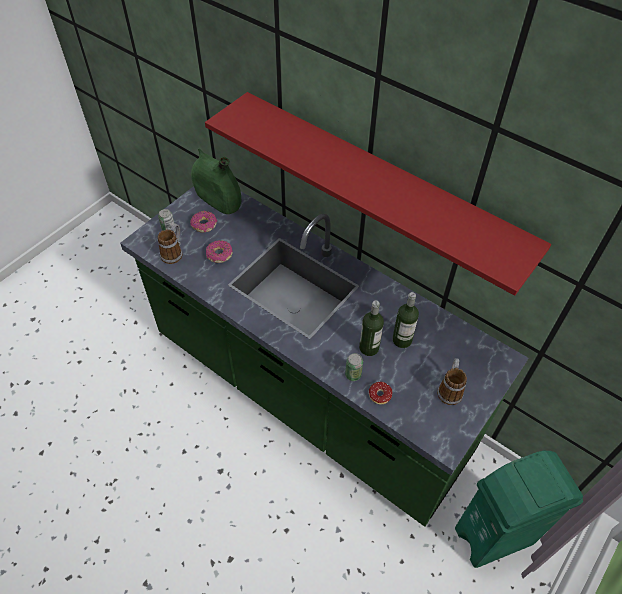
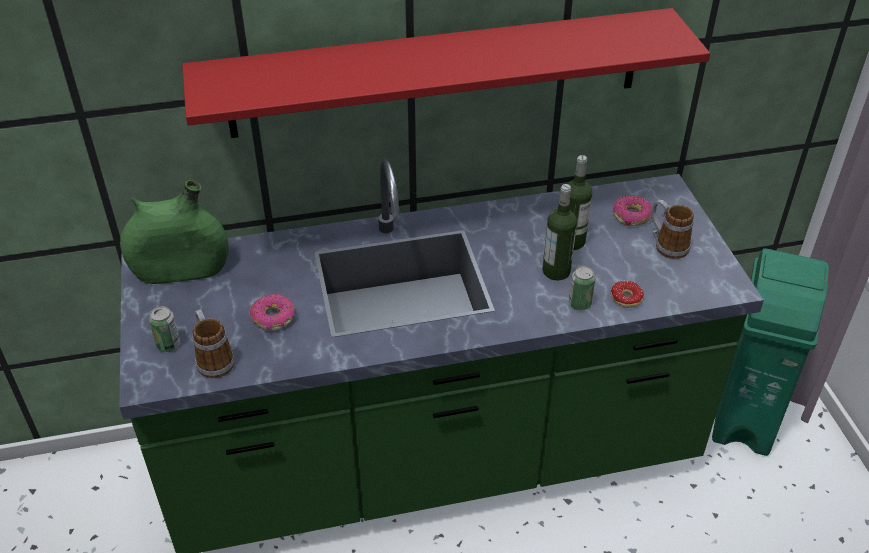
camera: 50 degrees left, 10 degrees down
(204, 225) = (204, 305): donut -> donut (632, 216)

